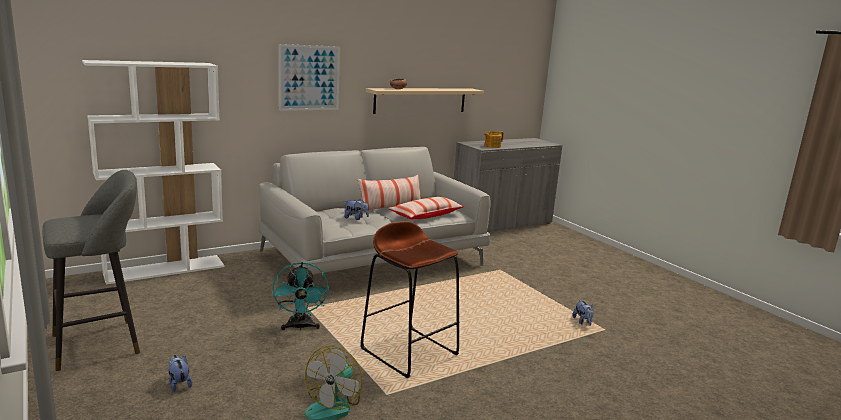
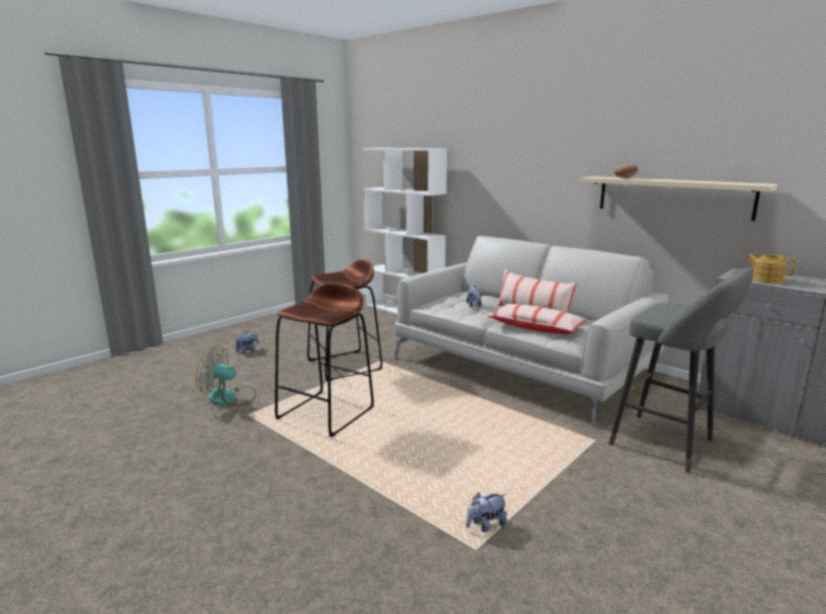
camera: 75 degrees right, 0 degrees up
(102, 343) = (289, 323): grey stool -> grey stool (667, 444)
(300, 327) = (344, 365): turquoise fan -> brown stool
(309, 78) = (530, 163): picture -> none

